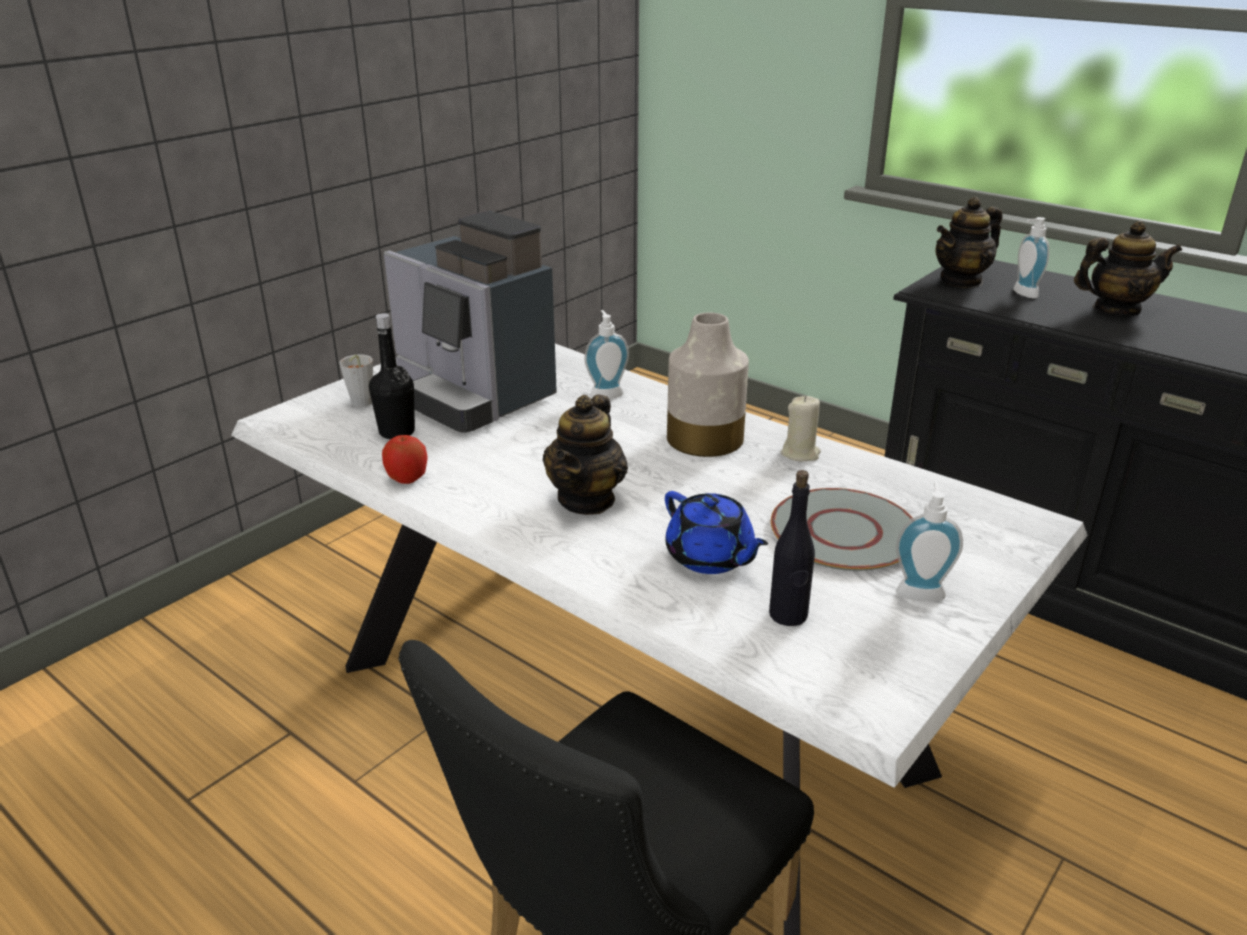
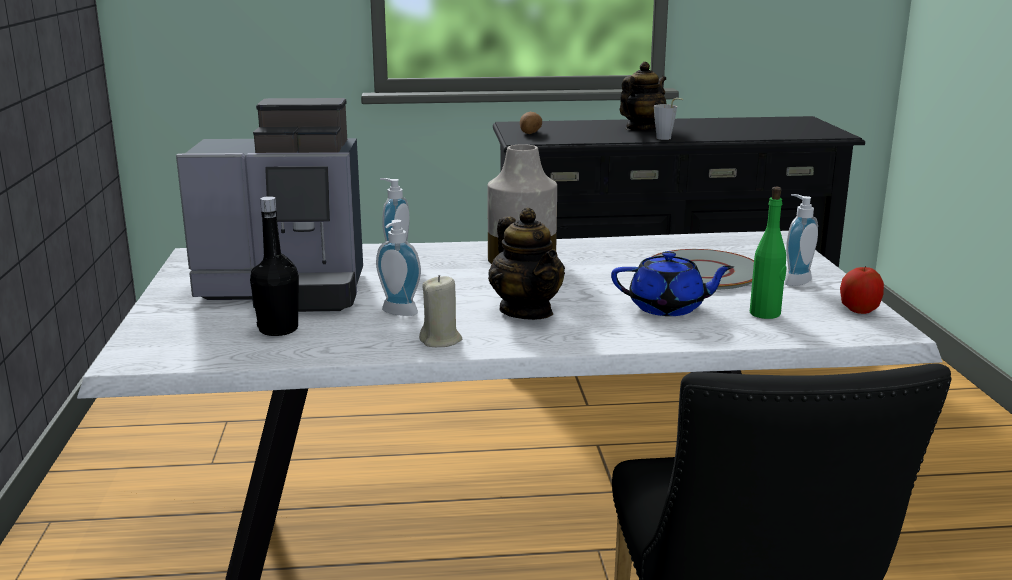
camera: 45 degrees left, 10 degrees down
(360, 404) = (193, 326): grey cup -> grey cup (666, 139)
(407, 478) = (363, 349): apple -> apple (859, 310)
(788, 615) = (765, 314): black bottle -> green bottle
(800, 453) = (596, 248): beige candle -> beige candle (441, 340)
(961, 280) = (529, 133): teapot -> potato
(1022, 294) = (578, 132): soap dispenser -> soap dispenser (397, 313)

